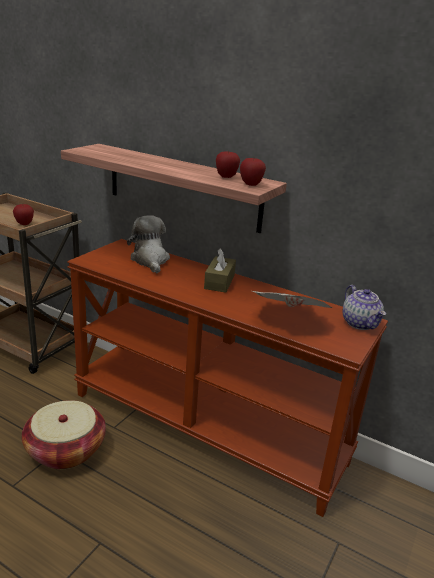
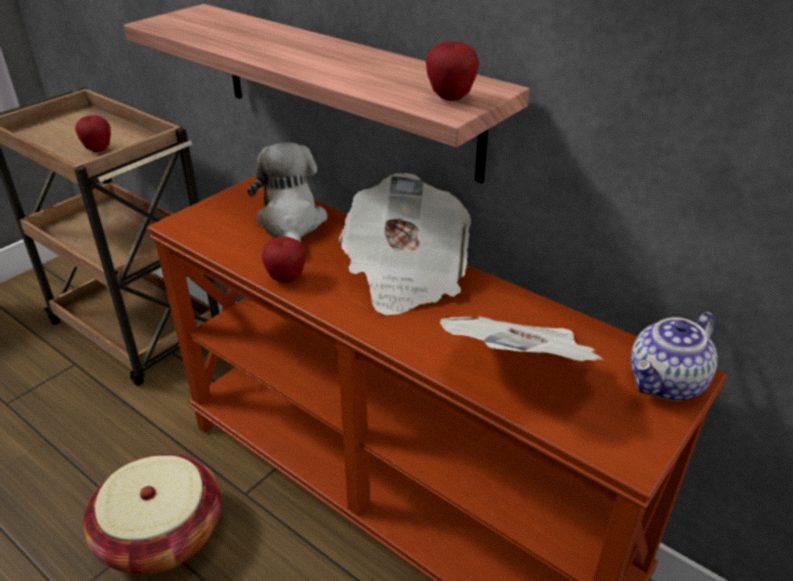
camera: 10 degrees right, 10 degrees up
(219, 282) = (404, 274): brown tissue box -> newspaper
(226, 177) = (407, 78): apple -> apple (286, 279)
(360, 323) = (666, 383): teapot -> teapot turned 60 degrees clockwise

